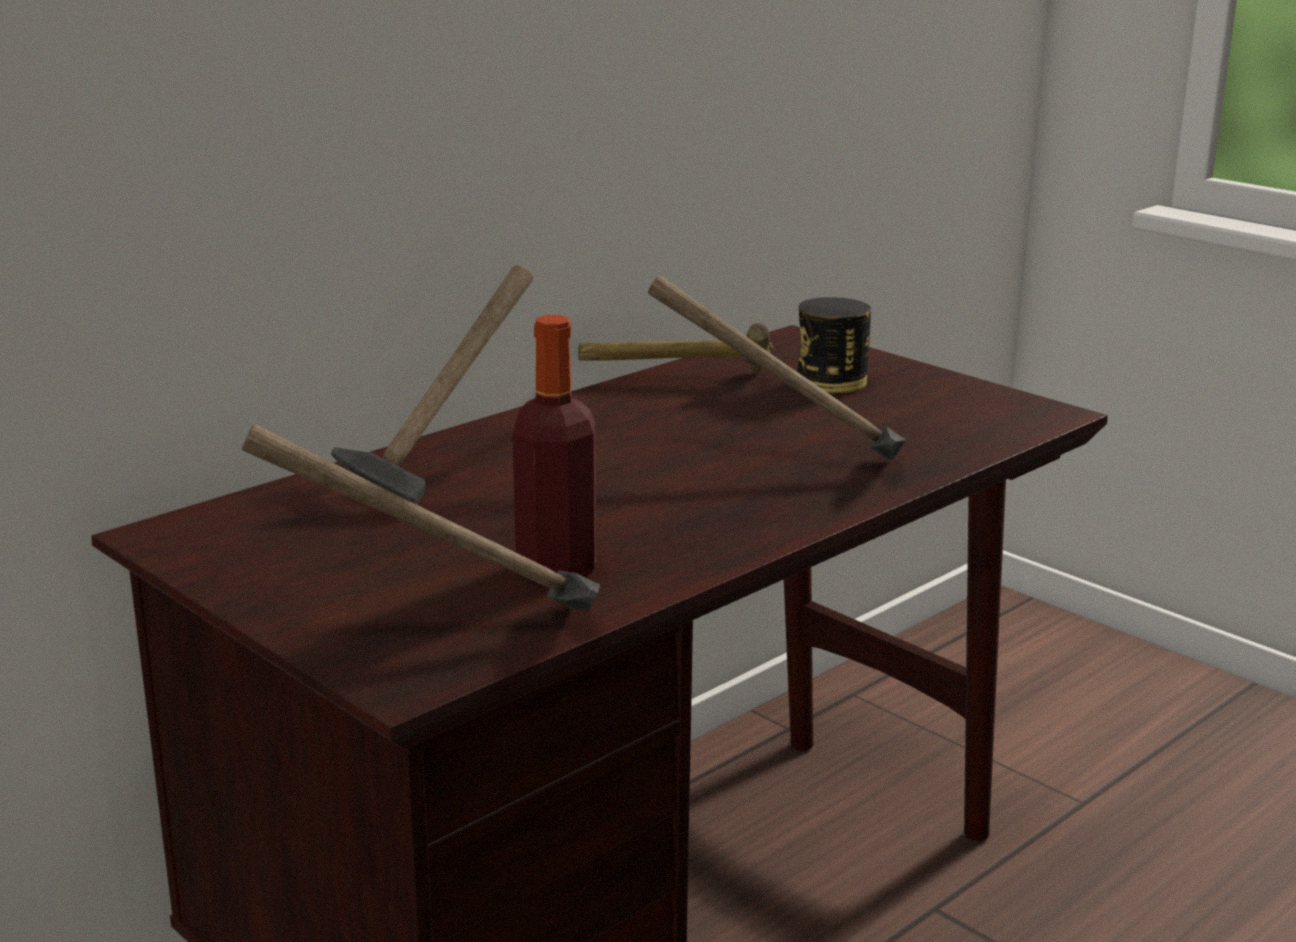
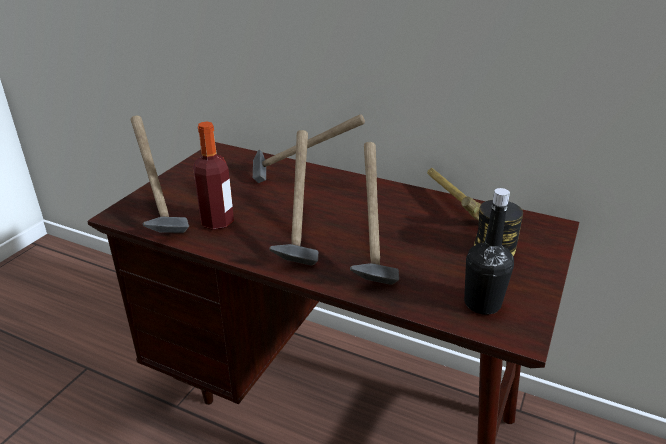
camera: 70 degrees right, 10 degrees up
(683, 503) = (298, 236): none -> hammer
(969, 418) = (482, 303): none -> black bottle

